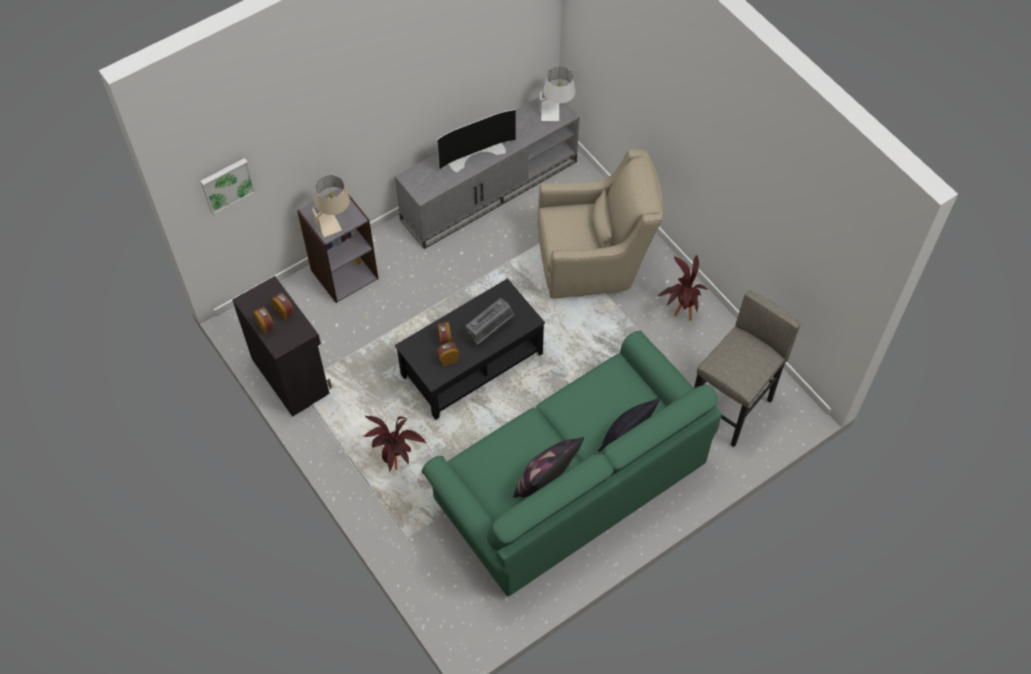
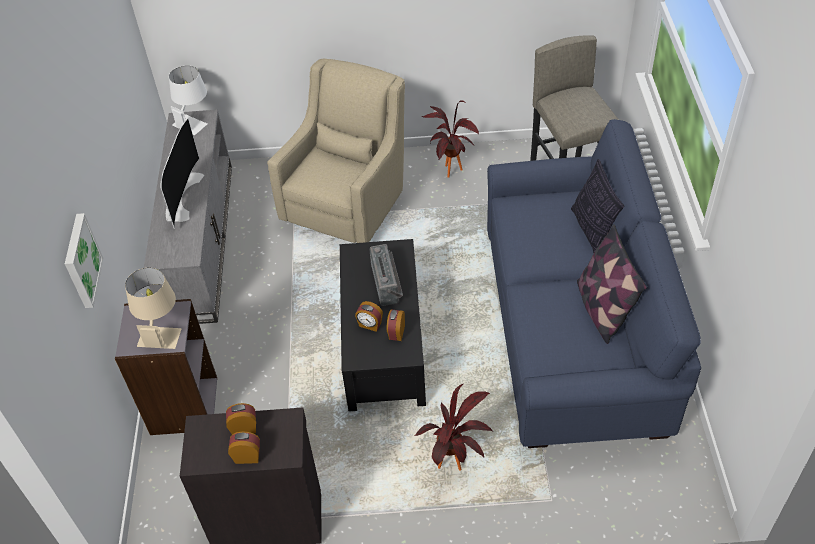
camera: 55 degrees left, 10 degrees down
(227, 184) = (57, 361): picture -> picture (80, 261)
(569, 484) = (572, 330): green sofa -> blue sofa

